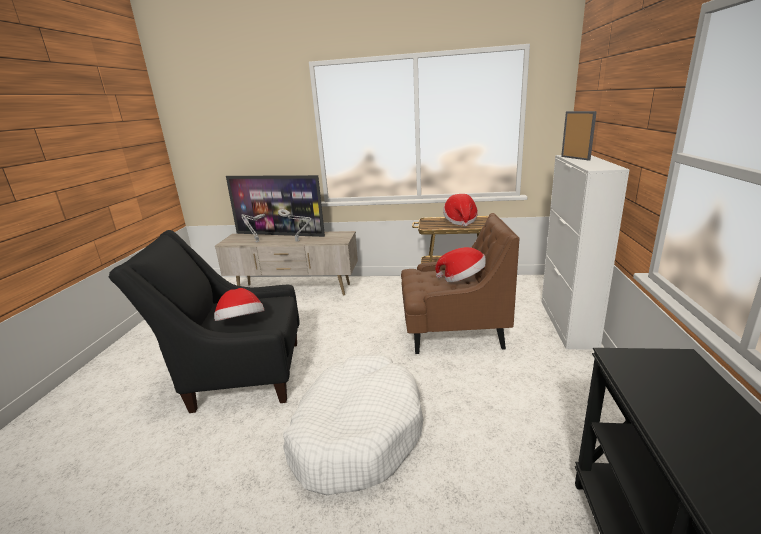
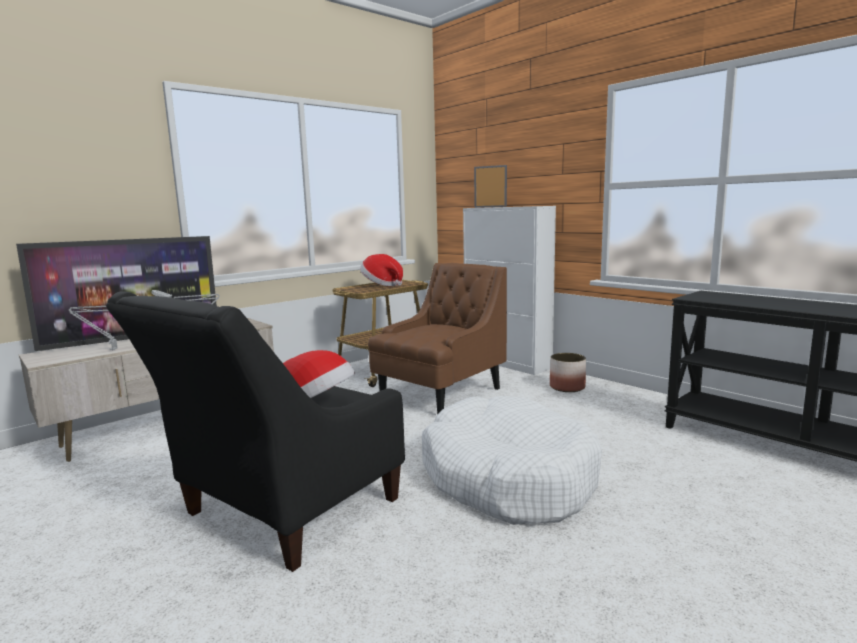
camera: 50 degrees left, 10 degrees down
(463, 279) = (450, 326): hat -> none
(569, 379) = (567, 387): none -> planter

